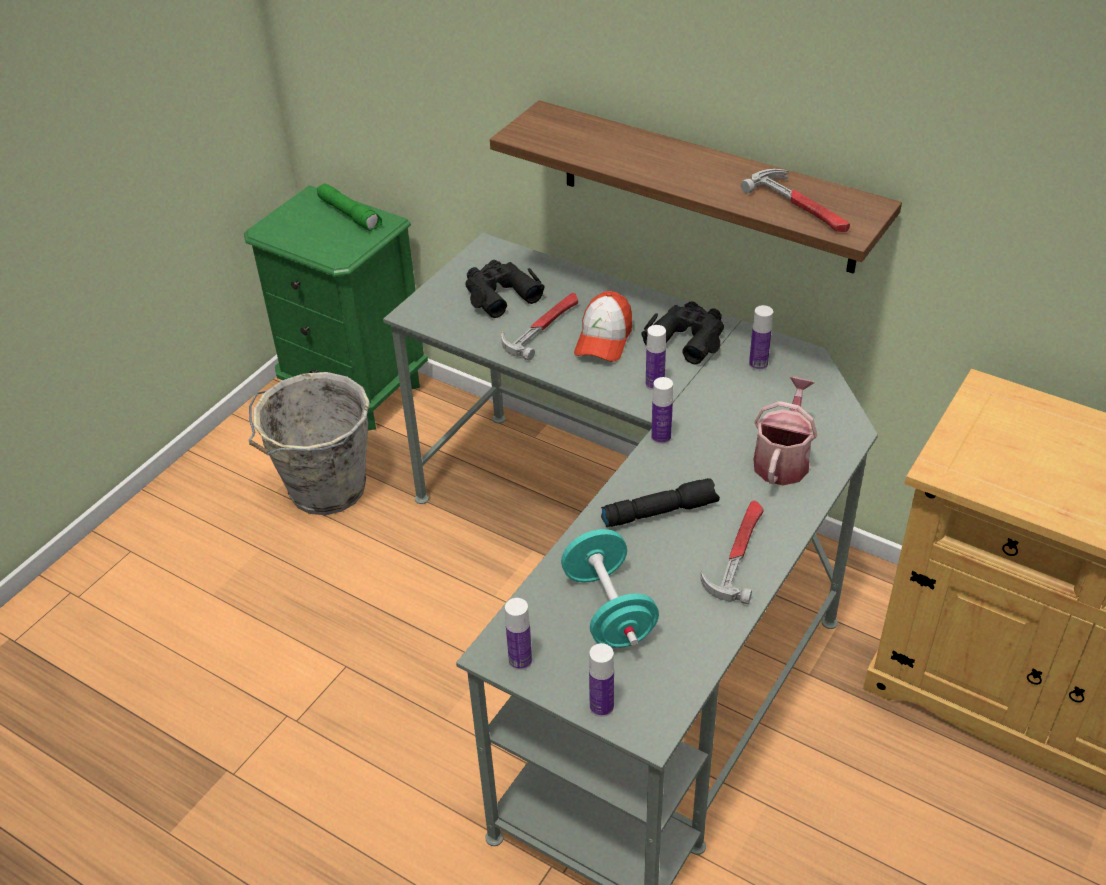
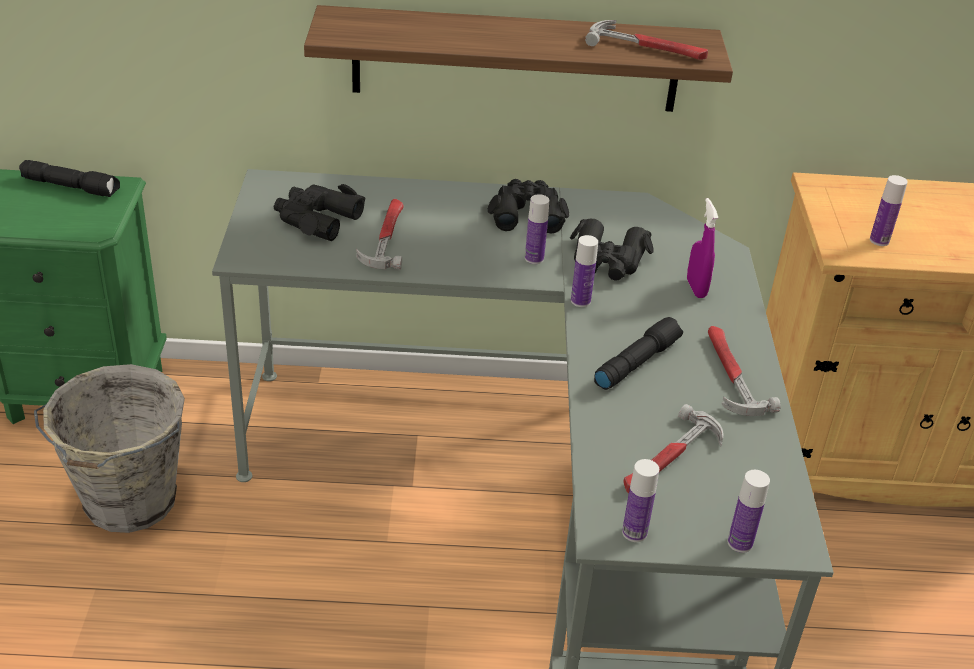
camera: 35 degrees left, 5 degrees down
(350, 214) = (72, 187): green flashlight -> black flashlight
(604, 339) = (453, 233): cap -> none
(608, 609) = (670, 459): turquoise dumbbell -> hammer
(721, 406) = (607, 261): none -> black binoculars
(758, 364) = (606, 219): bottle -> bottle (879, 240)
(783, 459) = (696, 288): watering can -> purple spray bottle

